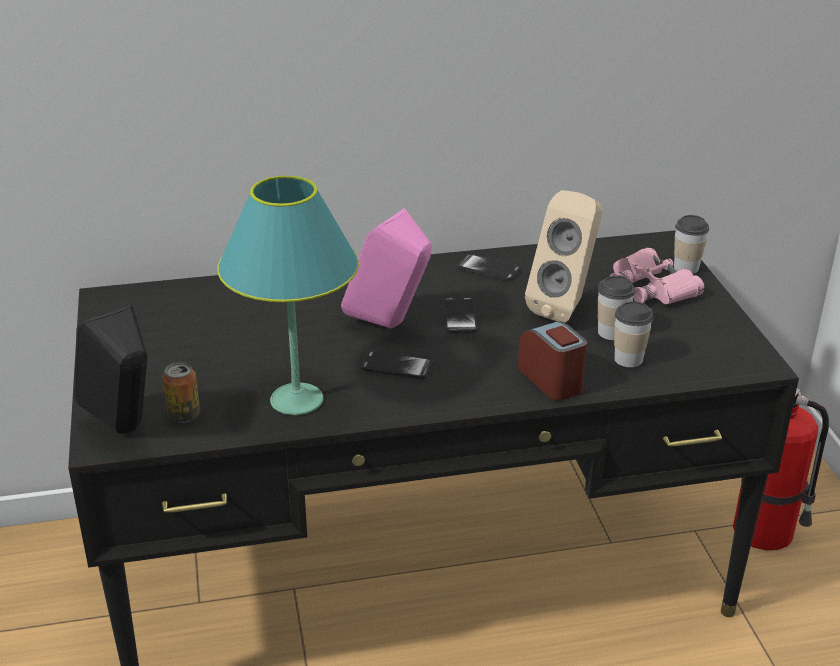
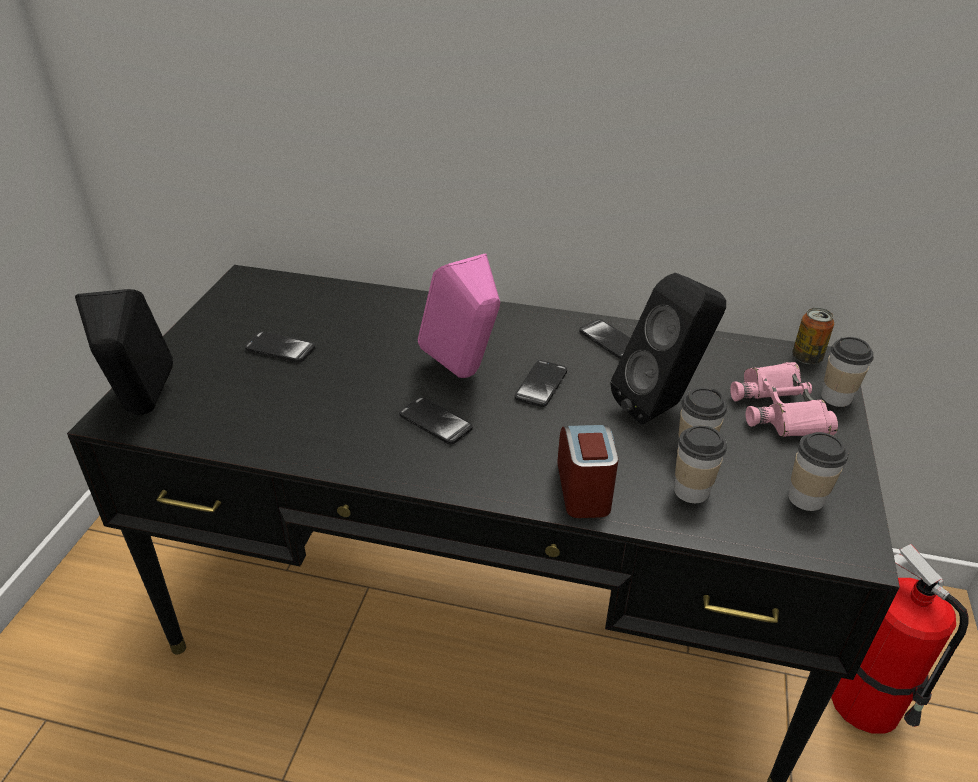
camera: 25 degrees right, 5 degrees up
(184, 415) = (203, 412): can -> can (806, 358)
(204, 348) = (280, 348): none -> phone
(297, 400) = (313, 428): turquoise table lamp -> none
(565, 308) = (661, 406): beige speaker -> black speaker
(708, 341) = (806, 498): none -> cup

